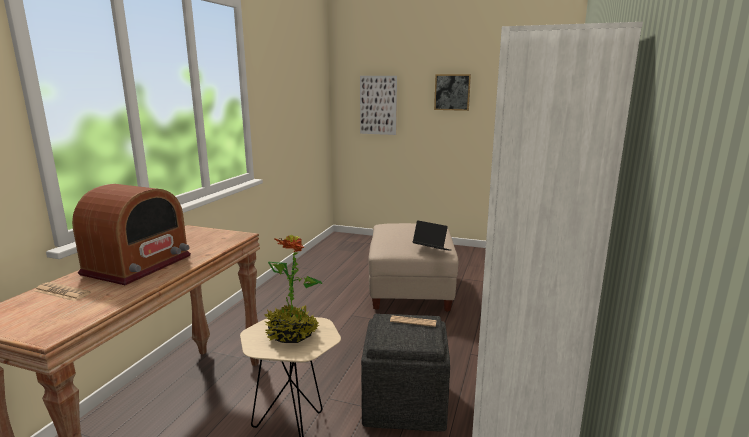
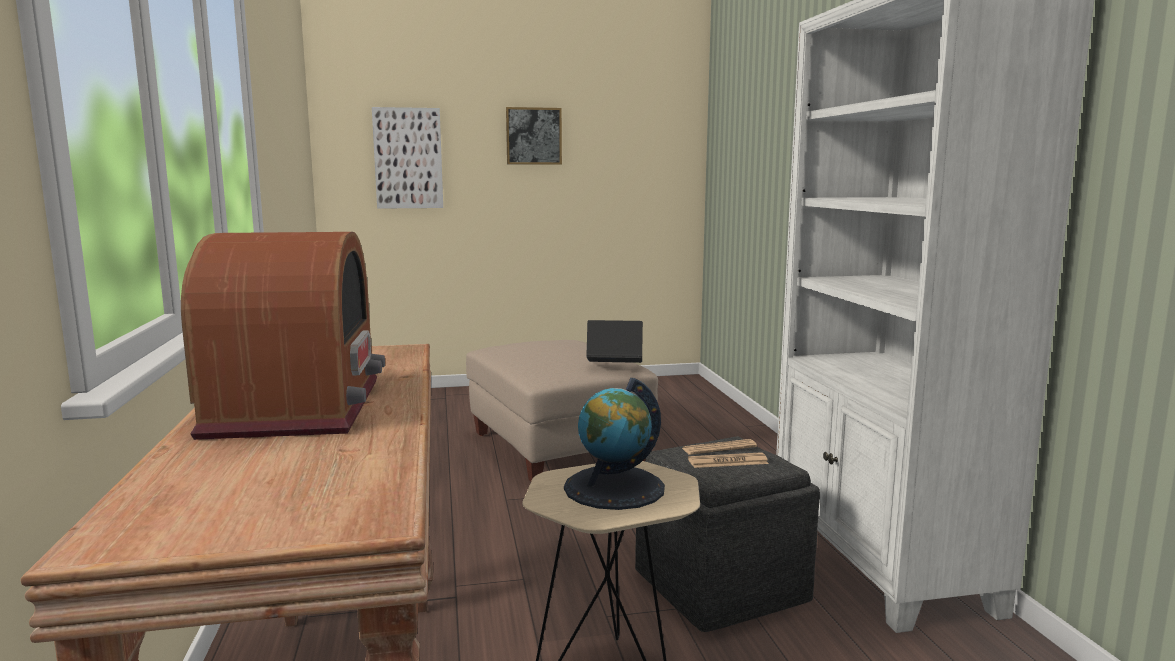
camera: 30 degrees left, 5 degrees down
(62, 292) = (224, 466): newspaper -> newspaper (728, 461)
(292, 334) = (614, 488): potted plant -> globe

